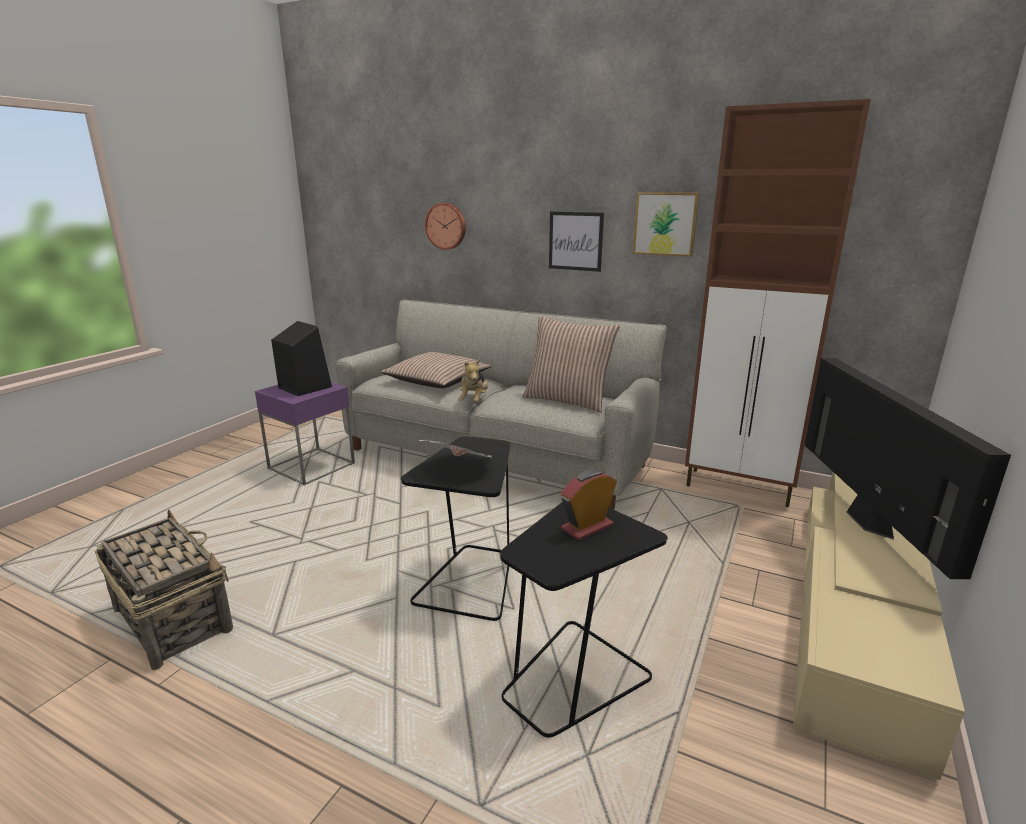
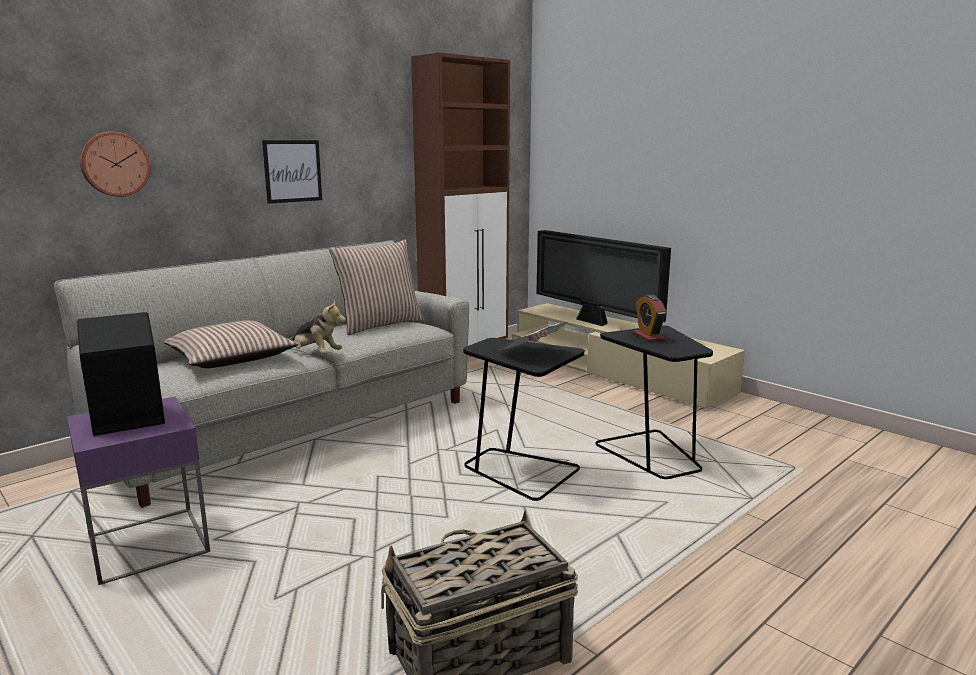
camera: 70 degrees left, 5 degrees down
(665, 224) = (371, 149): picture -> none
(866, 521) = (594, 322): television -> television turned 150 degrees counterclockwise

